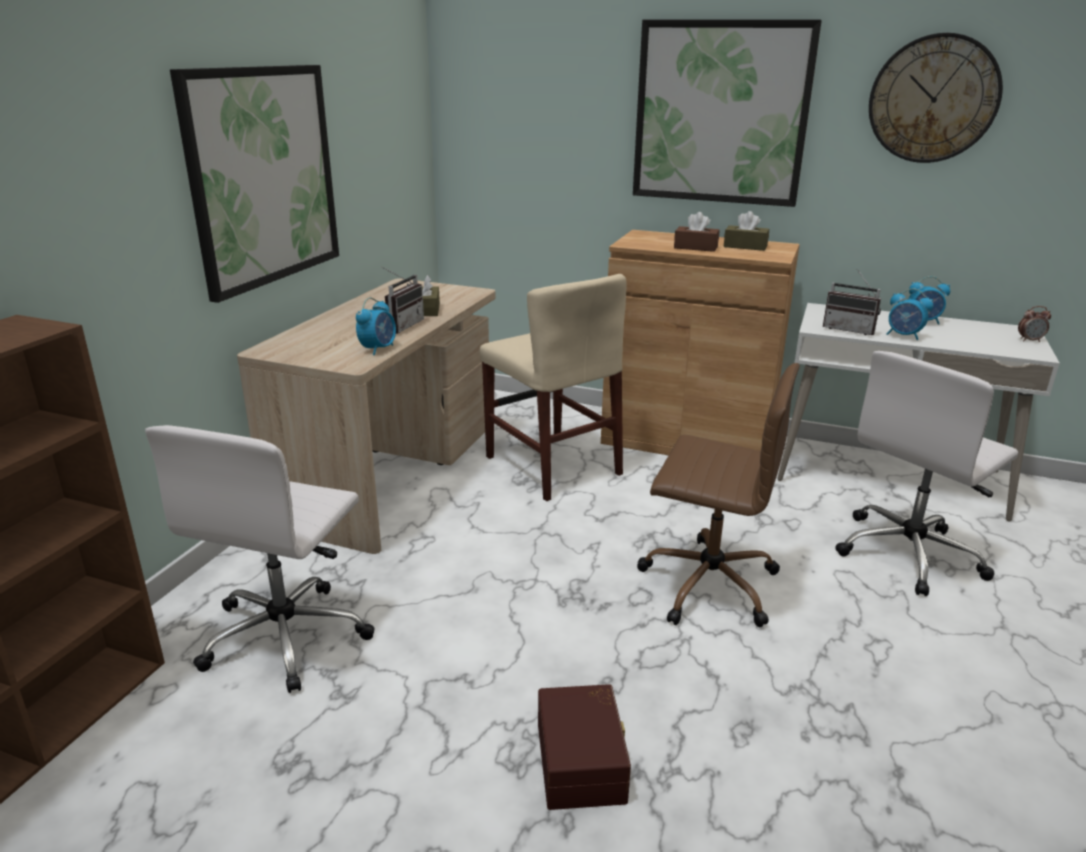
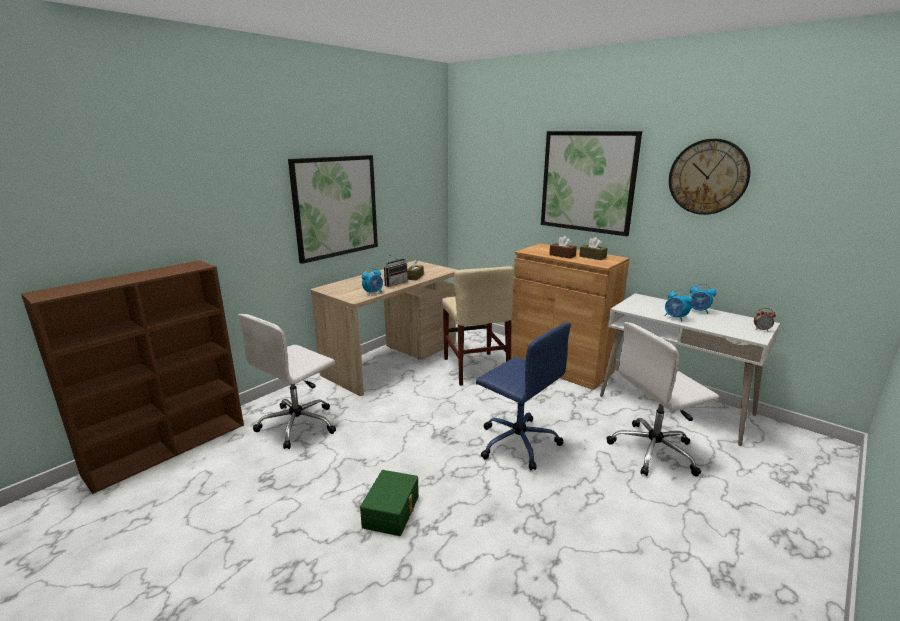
camera: 20 degrees right, 5 degrees down
(583, 761) = (392, 511): brown storage box -> green storage box
(706, 583) = (517, 442): brown office chair -> blue office chair
(850, 329) = (644, 310): radio -> none

